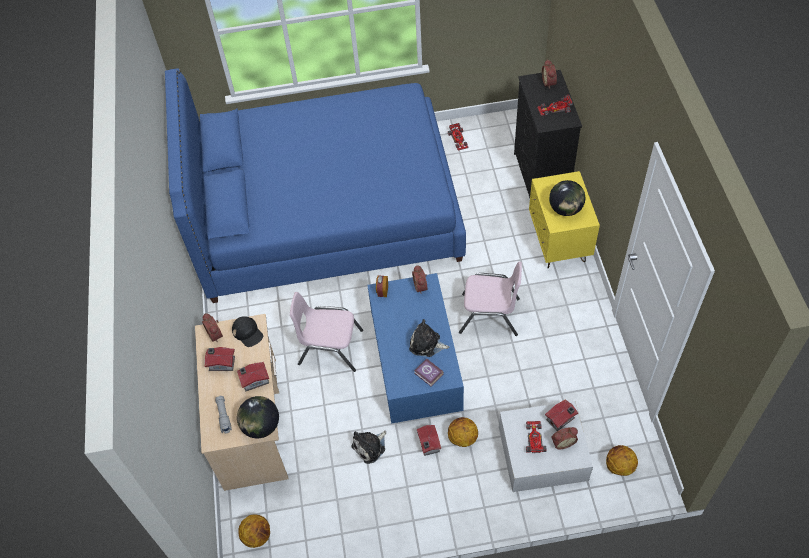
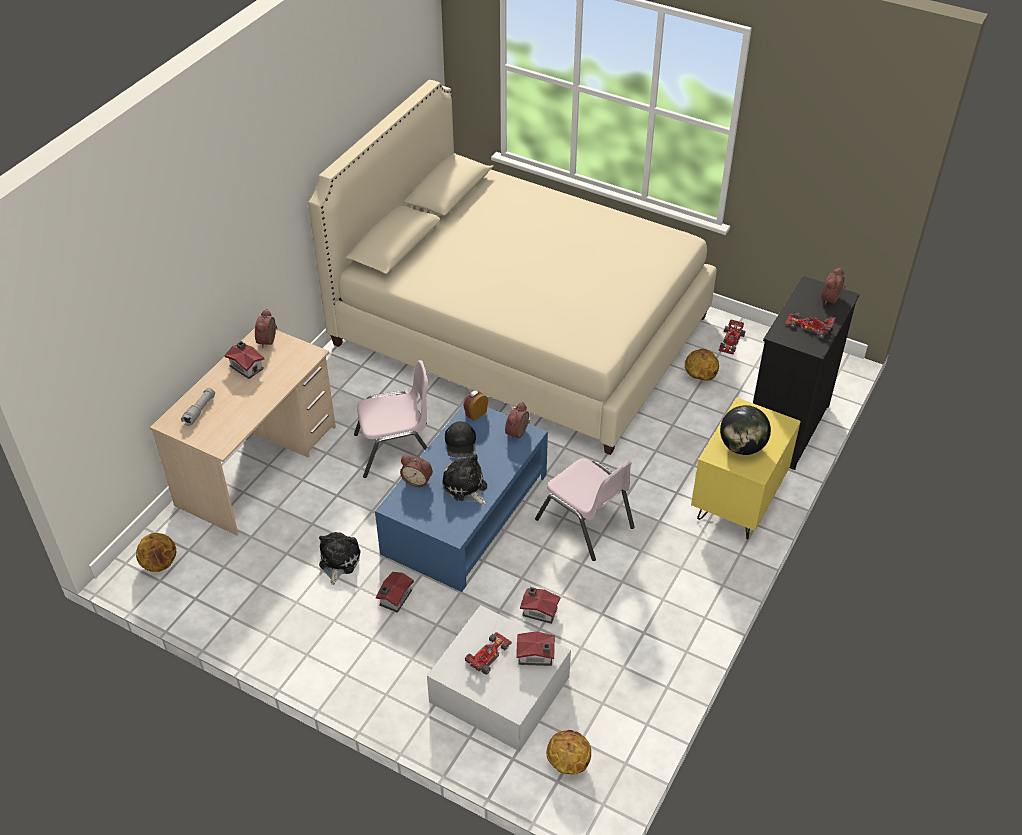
camera: 35 degrees right, 10 degrees down
(247, 333) = (296, 357): black cap -> black cap (460, 443)
(254, 380) = (257, 398): toy house -> toy house (539, 610)
(261, 426) = (220, 439): globe -> none
(326, 213) = (521, 330): blue bed -> beige bed
(330, 347) = (396, 449): pink chair -> pink chair turned 120 degrees clockwise
(370, 447) = (338, 561): plush toy -> plush toy turned 105 degrees clockwise
(429, 374) = (438, 515): book -> none
(462, 438) = (433, 616): basketball -> basketball (699, 376)
(562, 442) = (514, 679): alarm clock -> alarm clock (418, 480)

